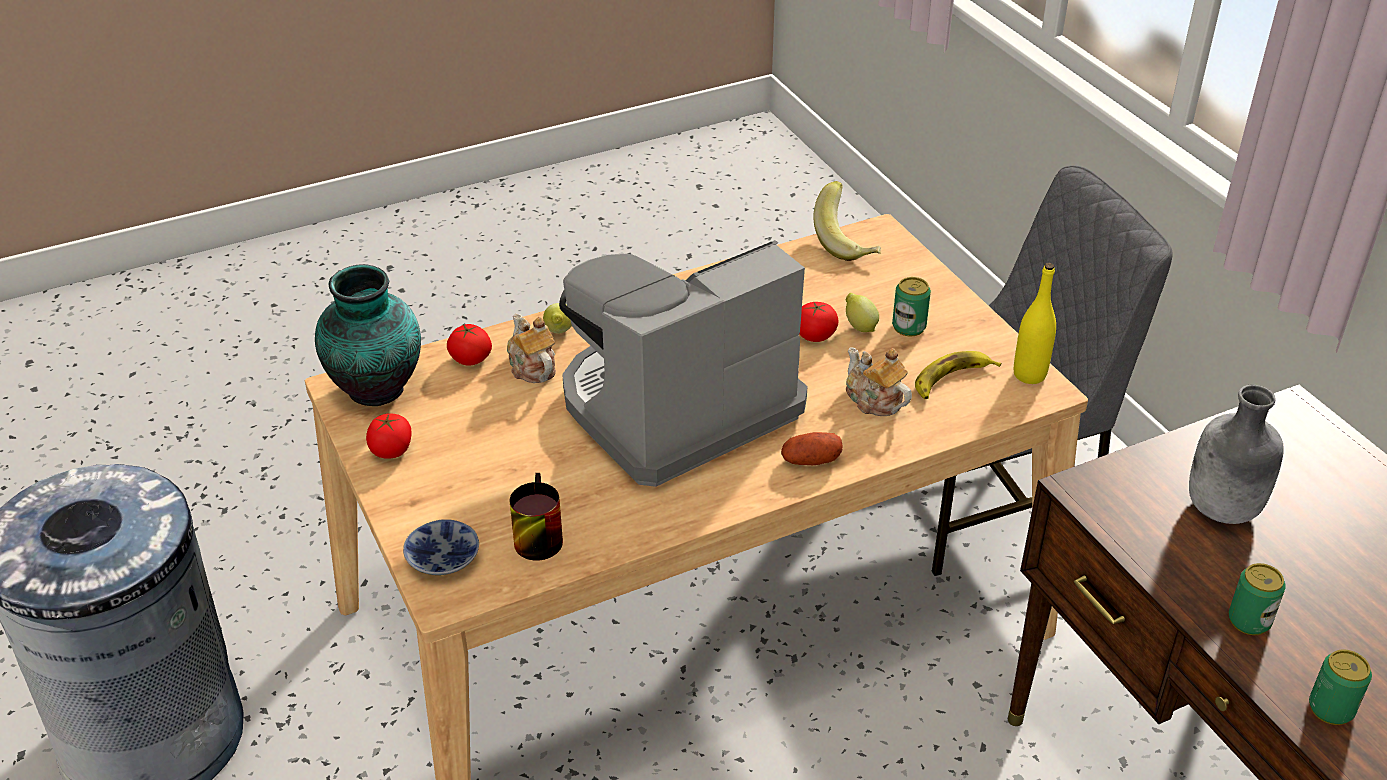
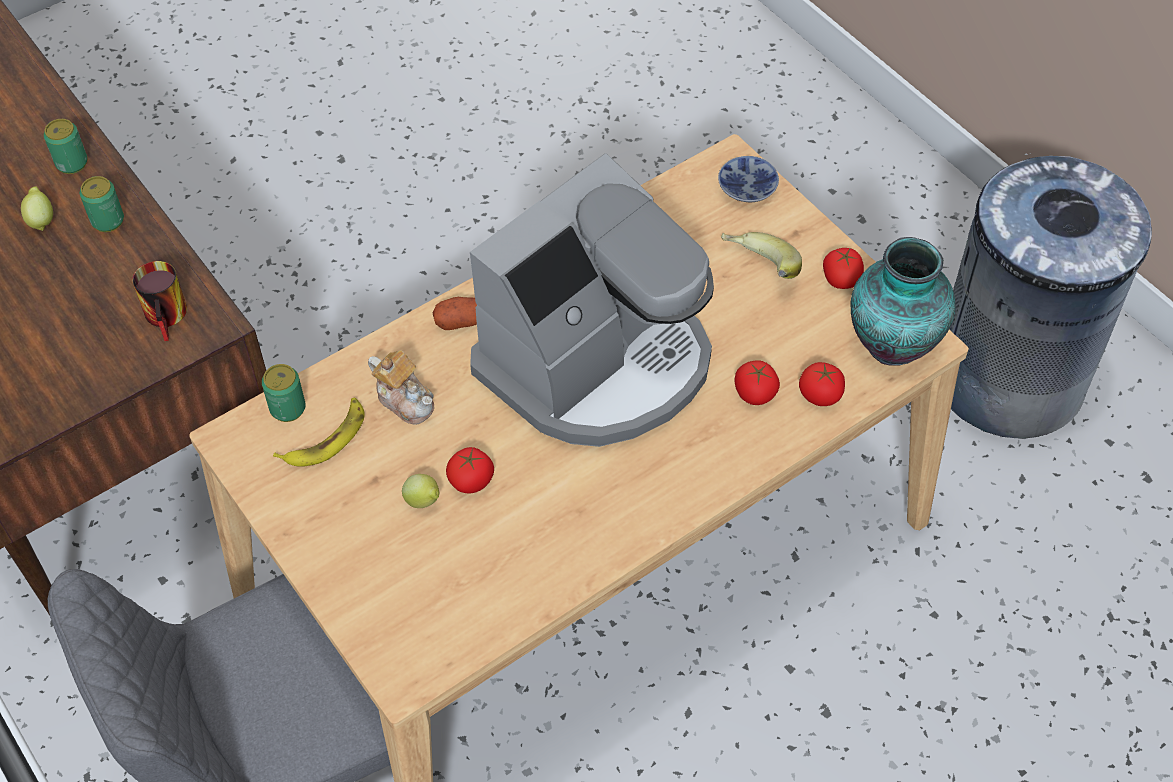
camera: 170 degrees right, 15 degrees up
(531, 367) = (754, 393): teapot -> tomato
(534, 536) = (683, 217): mug -> mug (170, 316)
(559, 333) = (744, 444): lemon -> lemon (41, 220)
(848, 242) = (443, 650): banana -> banana (757, 270)
(909, 327) = (369, 509): can -> can (287, 408)
(1029, 375) = (244, 457): yellow bottle -> none
(1222, 510) = (95, 319): grey bottle -> none

